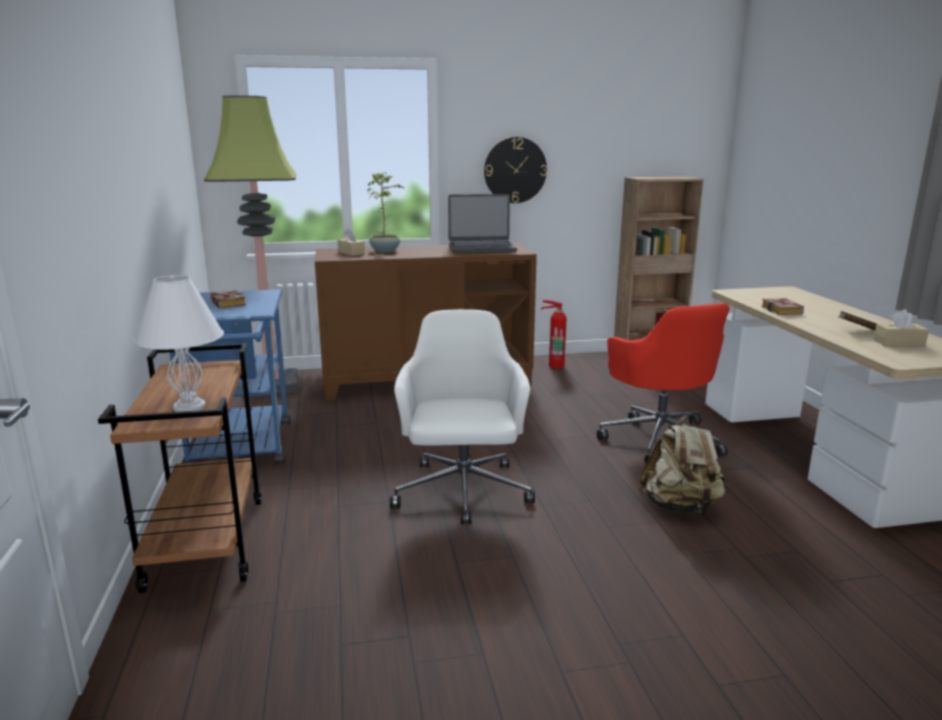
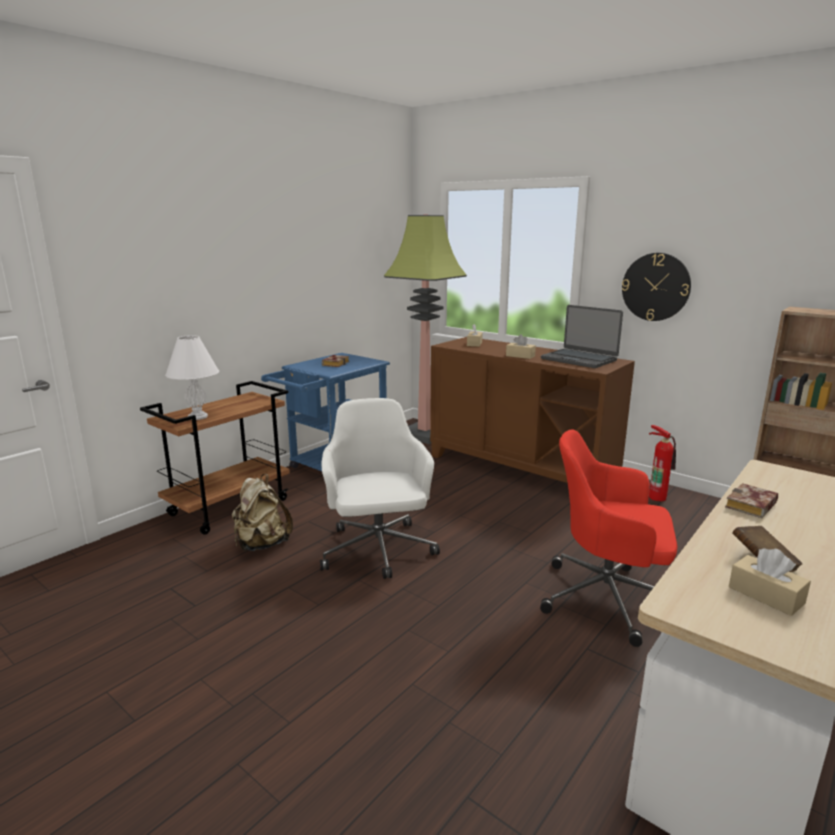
camera: 50 degrees right, 0 degrees up
(385, 250) = (502, 347): potted plant -> none
(430, 254) = (520, 356): none -> beige tissue box
(462, 493) = (378, 551): white office chair -> white office chair turned 60 degrees counterclockwise
(659, 438) = (606, 598): red office chair -> red office chair turned 75 degrees clockwise
(680, 507) = (490, 654): beige backpack -> beige backpack (261, 544)

